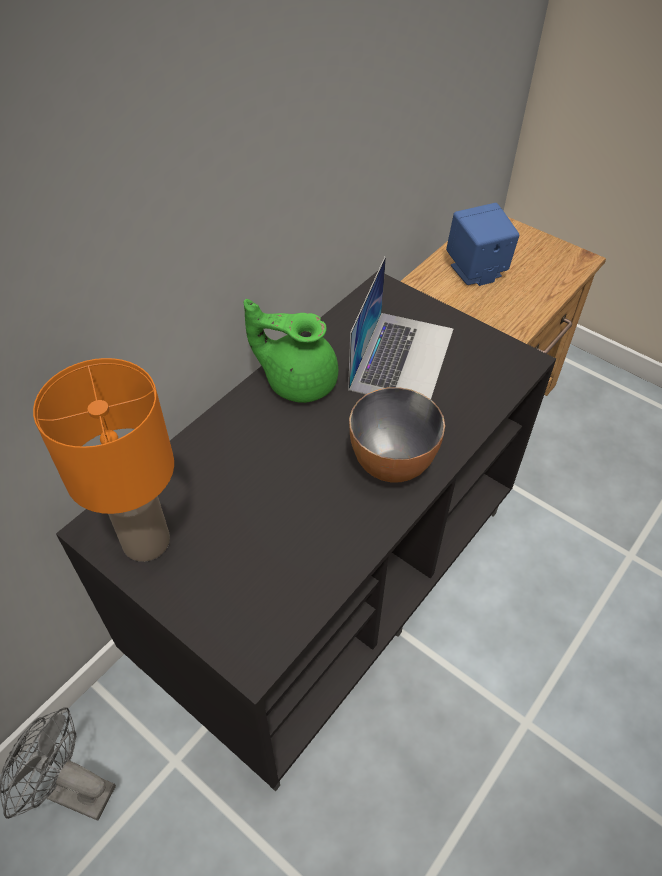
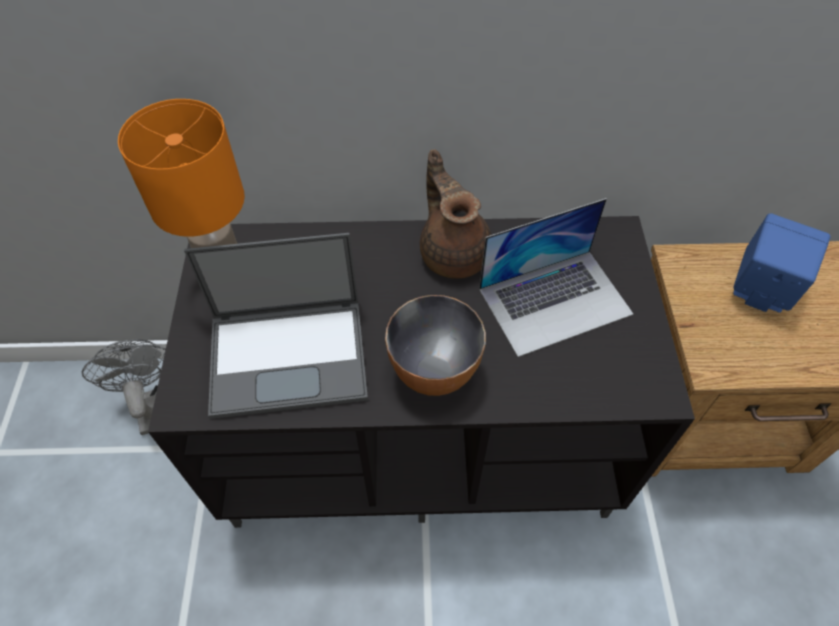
camera: 50 degrees right, 5 degrees up
(285, 545) = (290, 355): none -> laptop
(298, 381) = (453, 252): green teapot -> brown teapot

